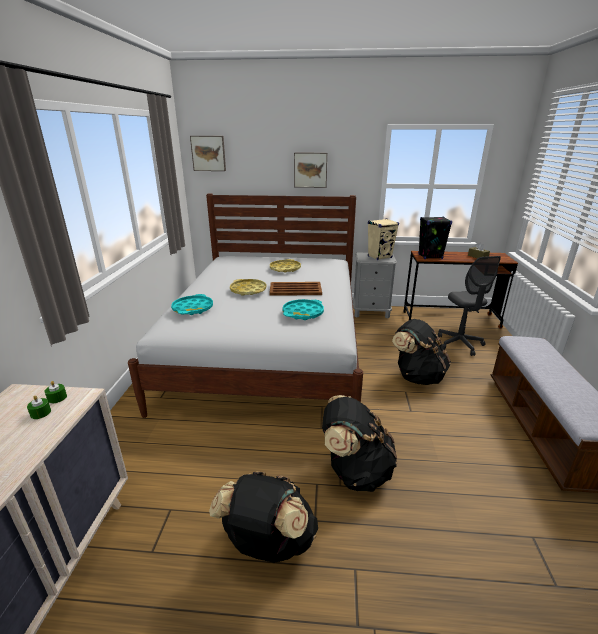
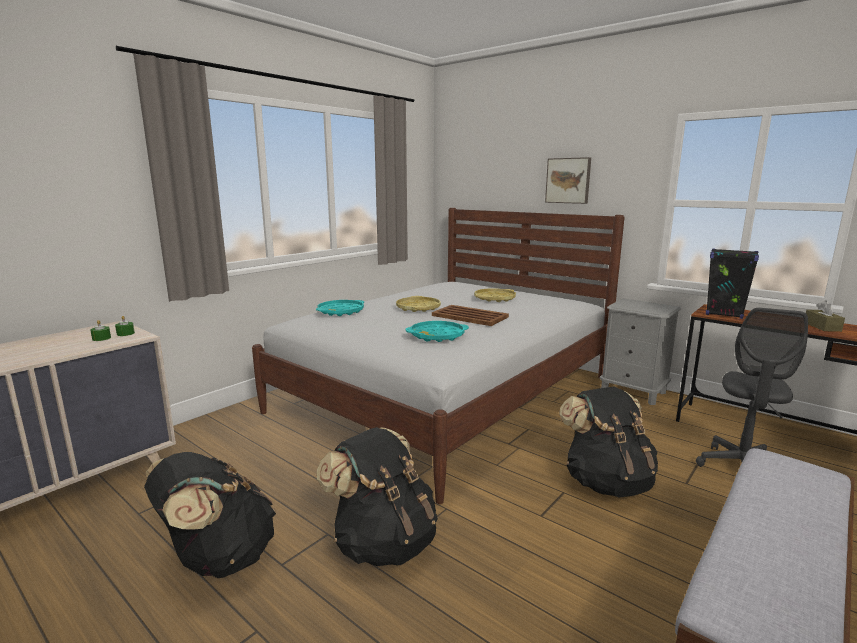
camera: 35 degrees right, 10 degrees down
(208, 153) = (458, 162): picture -> none
(380, 257) = (649, 307): beige speaker -> none

